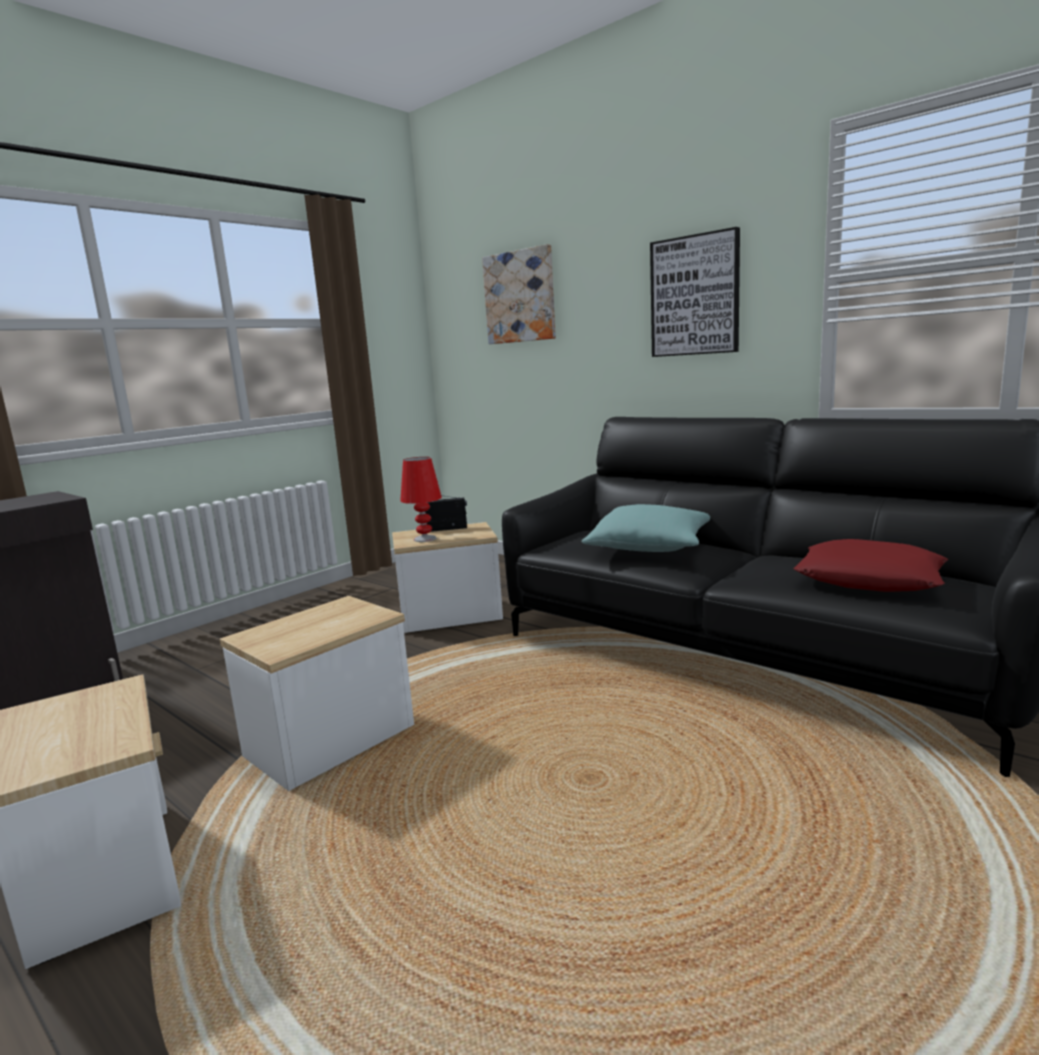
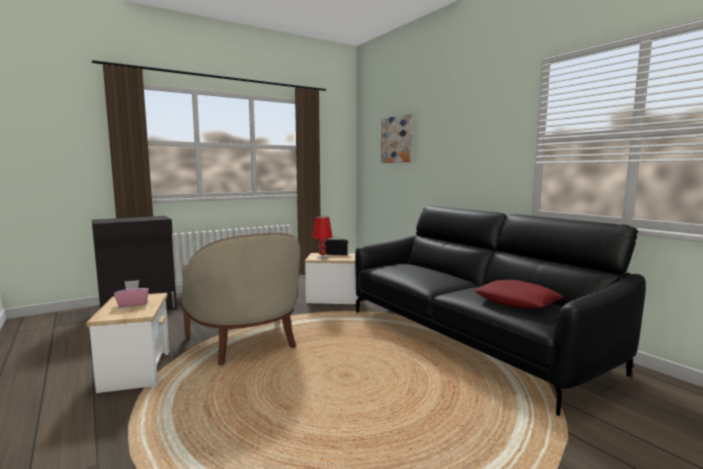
camera: 15 degrees right, 5 degrees down
(74, 721) = (133, 304): none -> pink tissue box
(329, 741) = (245, 341): side table -> beige armchair
(651, 546) = (423, 273): turquoise pillow -> none
(695, 296) = (475, 144): picture -> none

